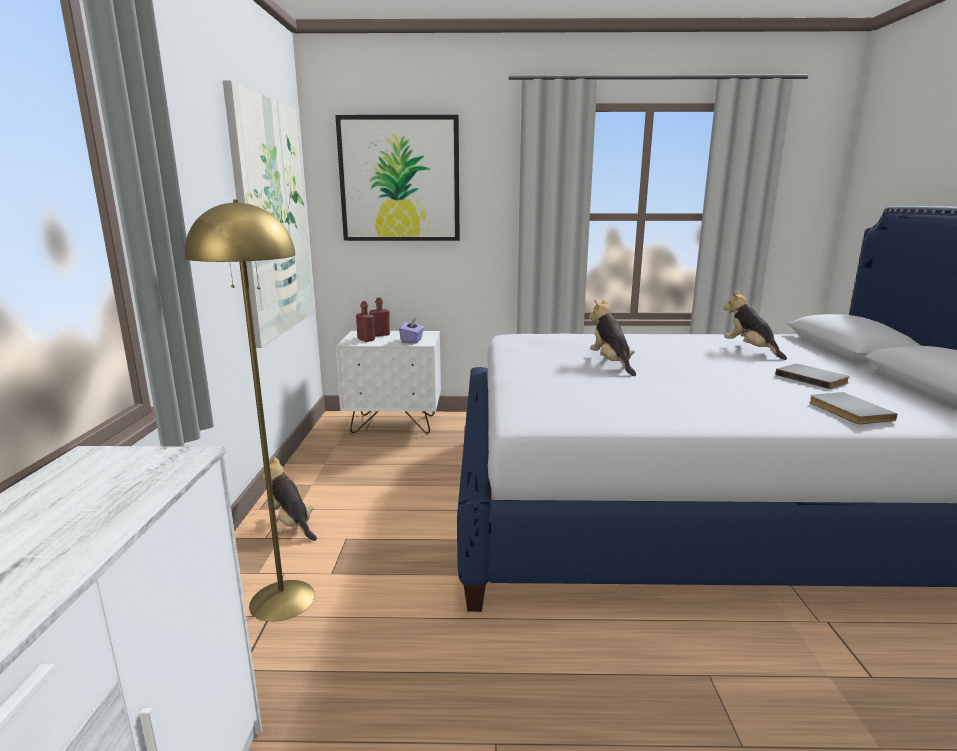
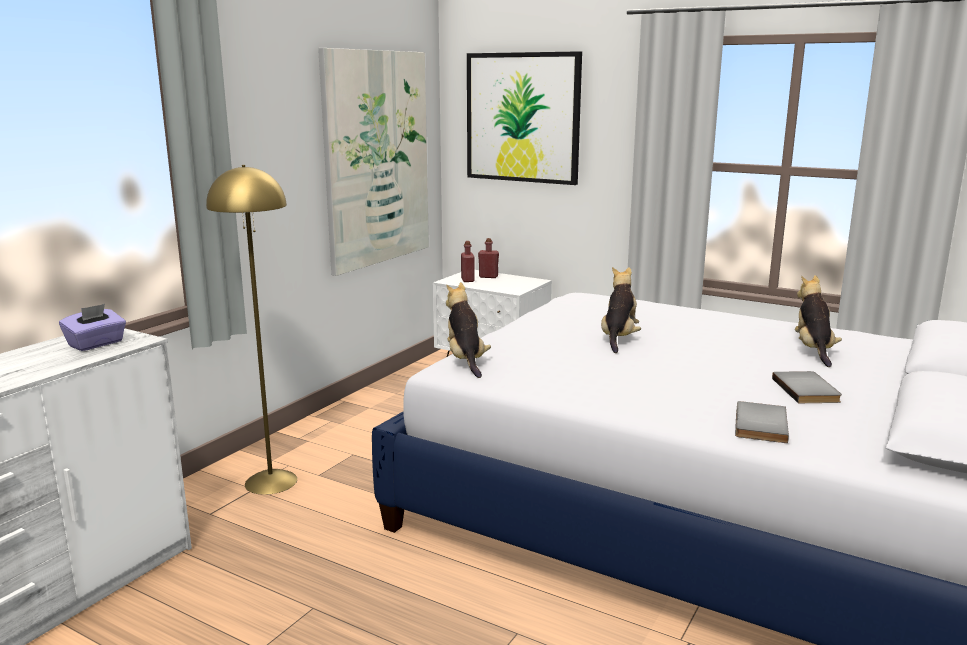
camera: 30 degrees right, 0 degrees up
(292, 523) = (326, 433): plush toy -> plush toy (466, 360)
(412, 340) = (507, 287): purple tissue box -> purple tissue box (96, 344)

